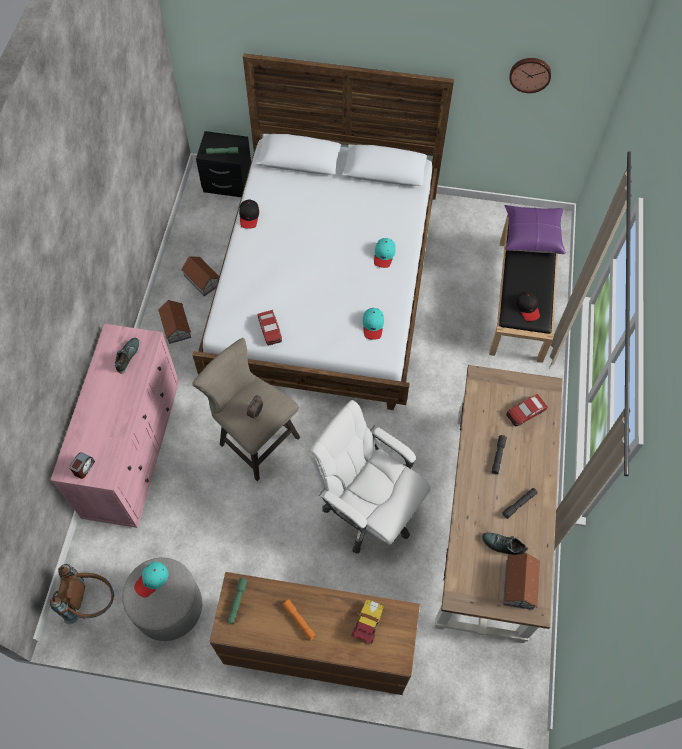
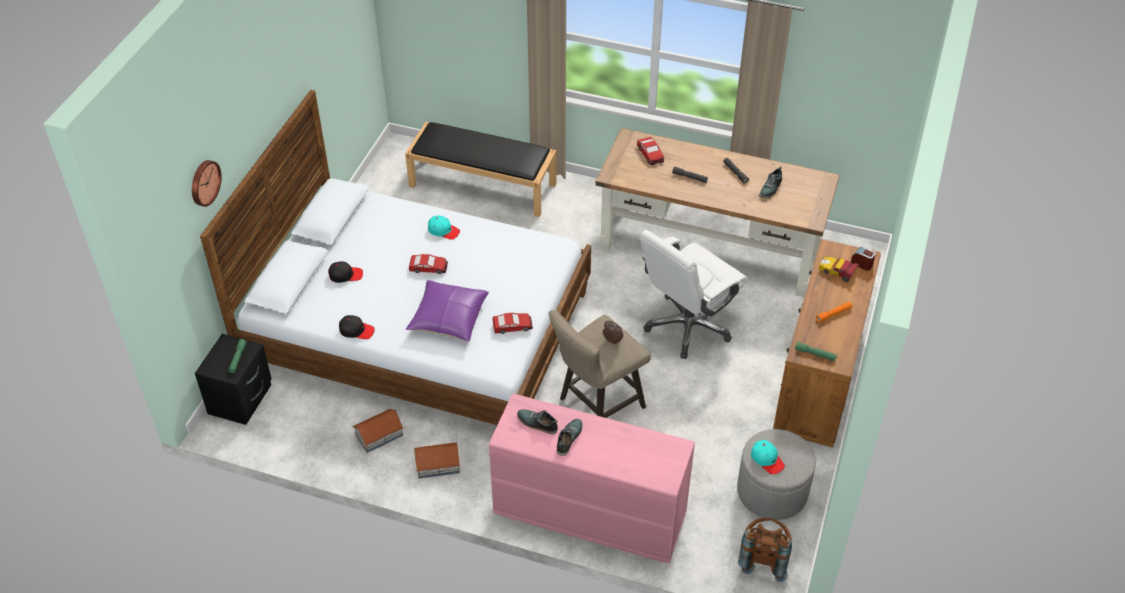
camera: 80 degrees left, 15 degrees down
(84, 468) = (667, 465): alarm clock -> alarm clock (862, 264)
(112, 383) = (568, 438): none -> shoe
(333, 252) = (428, 267): none -> toy car
(373, 325) = (526, 249): turquoise cap -> none
(520, 584) = (804, 184): toy house -> none
(527, 308) = (521, 156): black cap -> black cap (345, 275)
(530, 74) = (336, 34): wall clock -> wall clock (204, 182)
(532, 235) = (439, 138): purple pillow -> purple pillow (448, 318)

